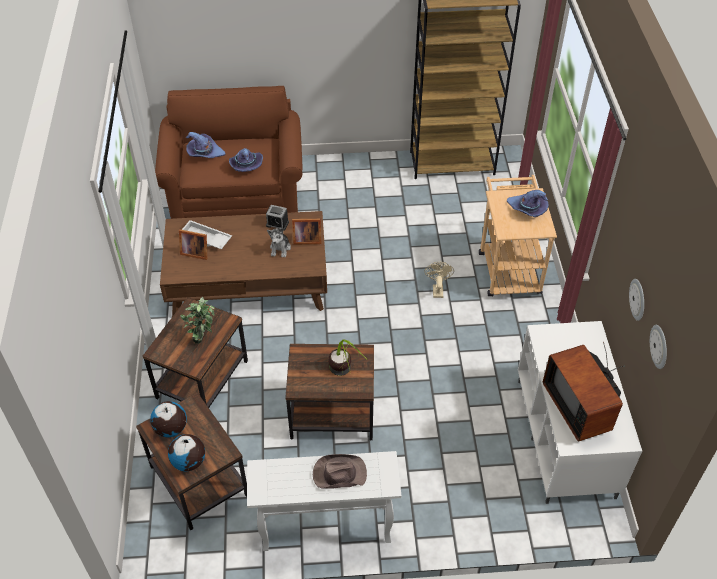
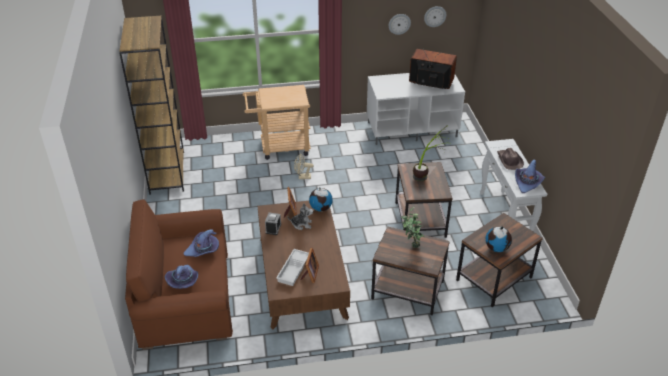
camera: 95 degrees left, 10 degrees down
(189, 462) = (518, 235): globe -> globe (321, 208)
(527, 208) = (279, 93): purple hat -> purple hat (527, 182)
(580, 406) = (430, 84): television -> television turned 135 degrees counterclockwise

